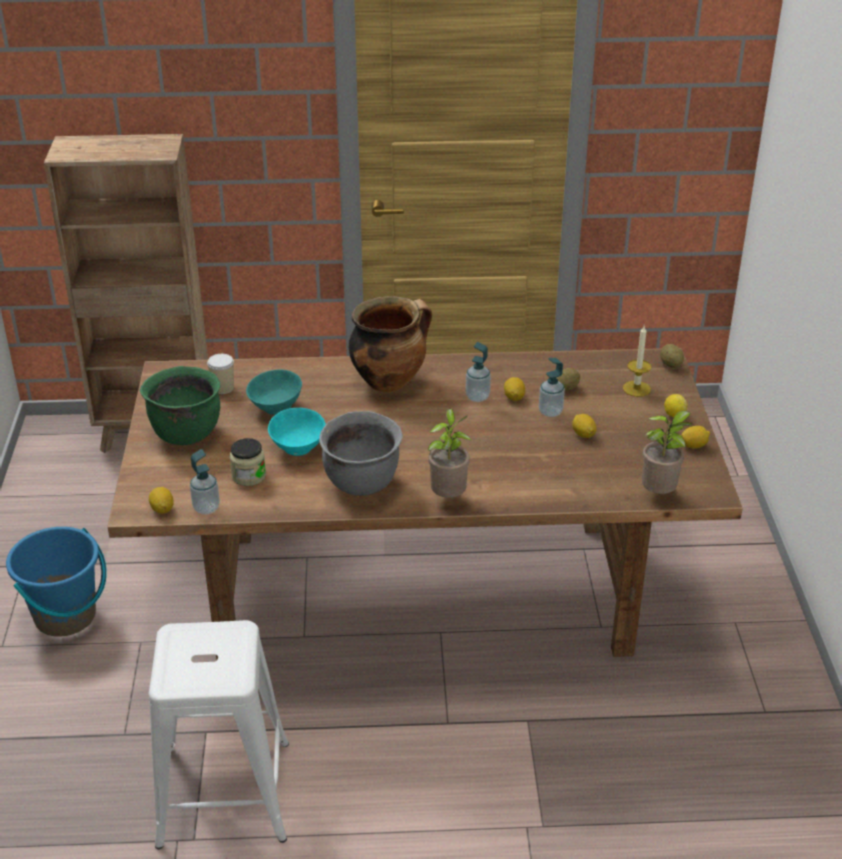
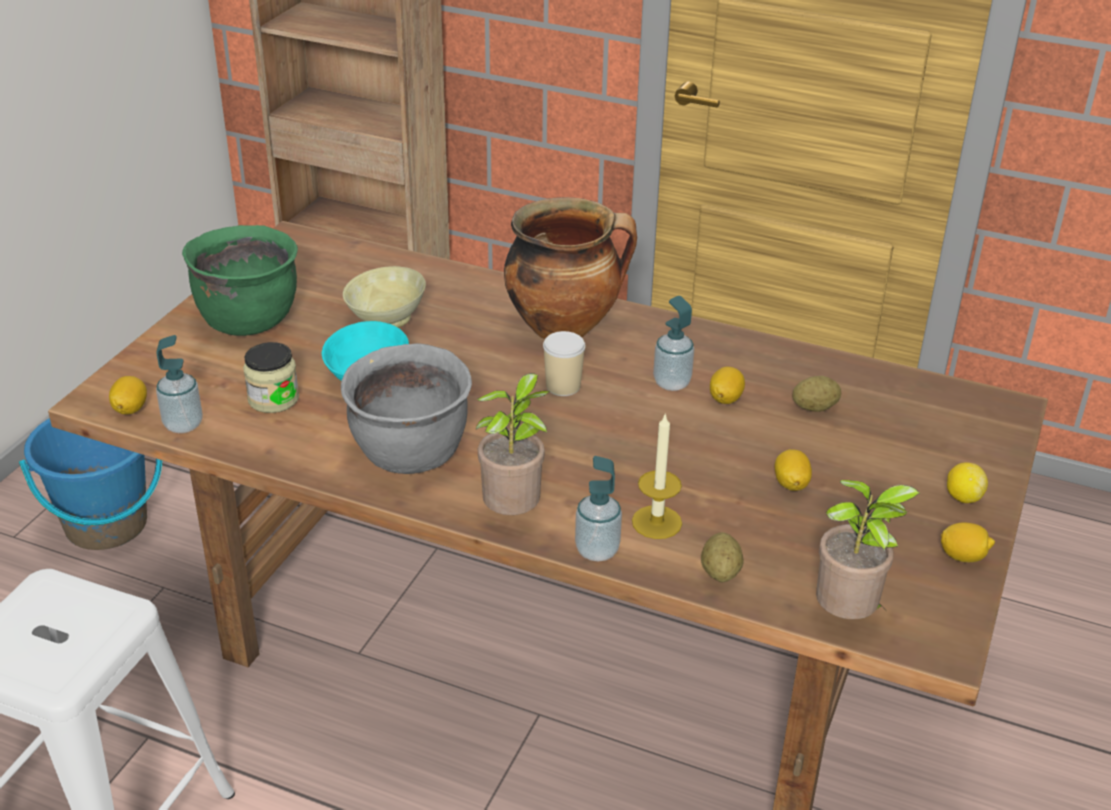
camera: 25 degrees right, 0 degrees up
(223, 388) = (343, 277): cup -> cup (563, 386)
(275, 407) = (385, 320): turquoise bowl -> beige bowl
(550, 412) = (764, 435): soap dispenser -> soap dispenser (597, 550)
(636, 389) = (928, 439): candle -> candle (656, 522)
(670, 364) = (1011, 419): potato -> potato (720, 572)

